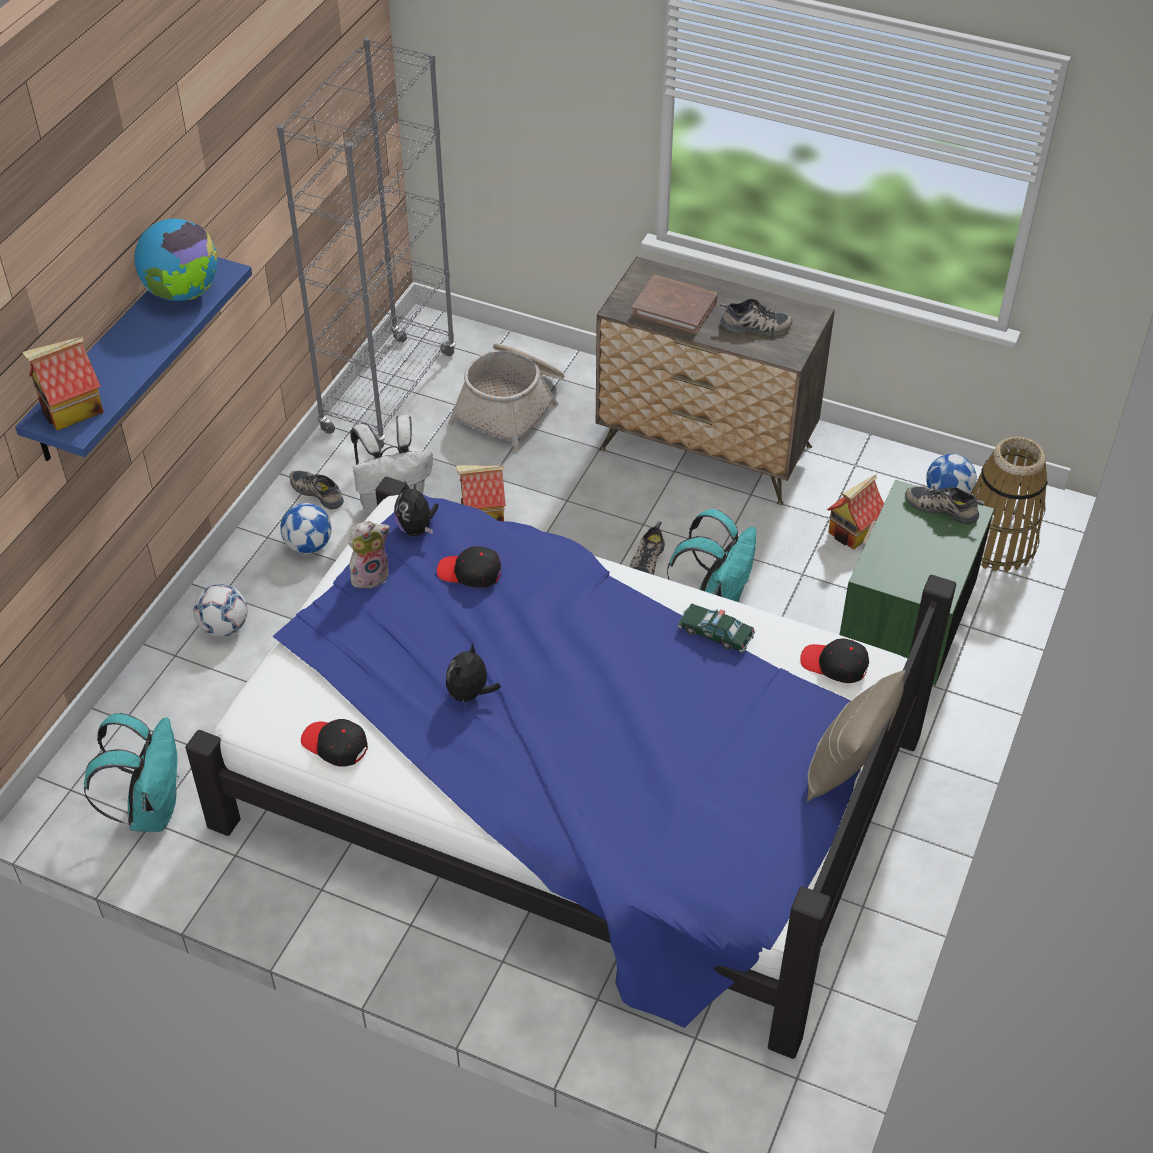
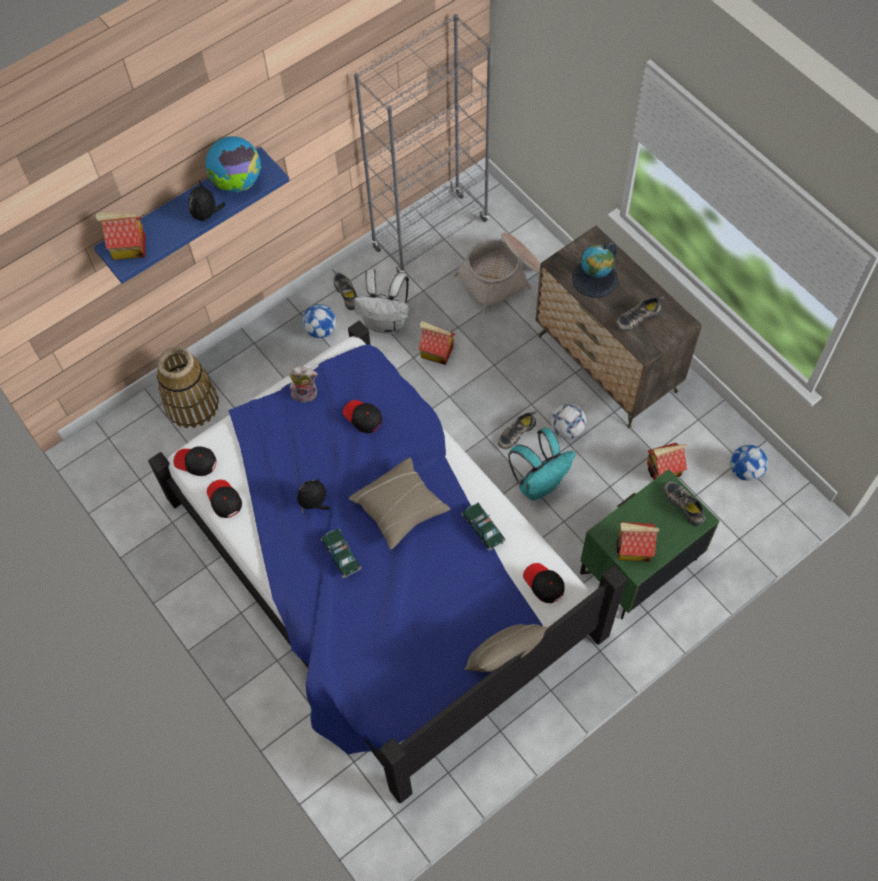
camera: 30 degrees right, 15 degrees up
(151, 809) = (144, 471): turquoise backpack -> none
(224, 627) = (243, 367): football -> football (567, 429)
(263, 717) = (196, 462): none -> black cap
(417, 529) = (351, 371): plush toy -> plush toy (206, 215)
(550, 738) = (341, 555): none -> toy car
(592, 654) = (400, 508): none -> beige pillow
(675, 307) = (594, 278): brown book -> globe
(755, 327) = (638, 316): shoe -> shoe turned 120 degrees clockwise
(918, 577) = (633, 549): none -> toy house
(997, 543) = (755, 521): basket -> basket (192, 404)

